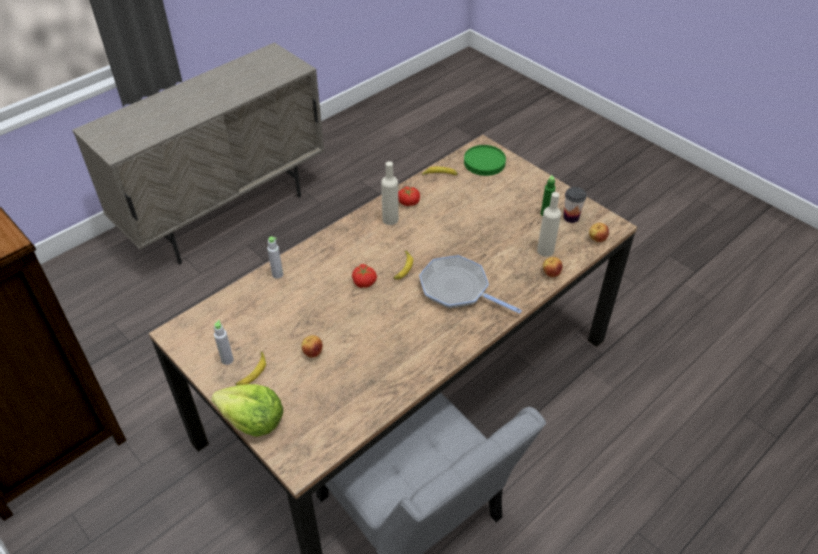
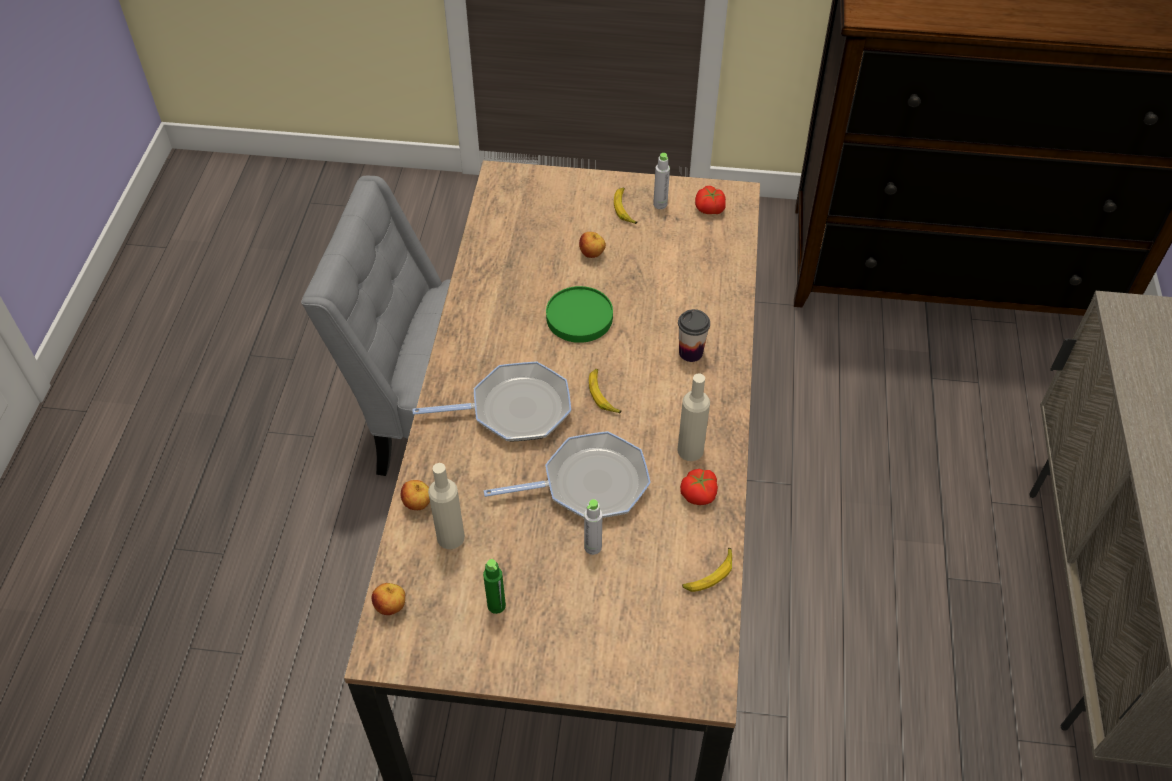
camera: 140 degrees right, 5 degrees up
(252, 420) = (576, 180): lettuce -> none
(277, 274) = (725, 301): grey bottle -> grey bottle (593, 547)
(364, 281) = (626, 351): tomato -> tomato (709, 209)
(455, 234) = (589, 484): none -> frying pan
(484, 163) = (670, 651): green plate -> green plate (579, 317)
(571, 217) = (454, 625): cup -> cup (690, 352)

